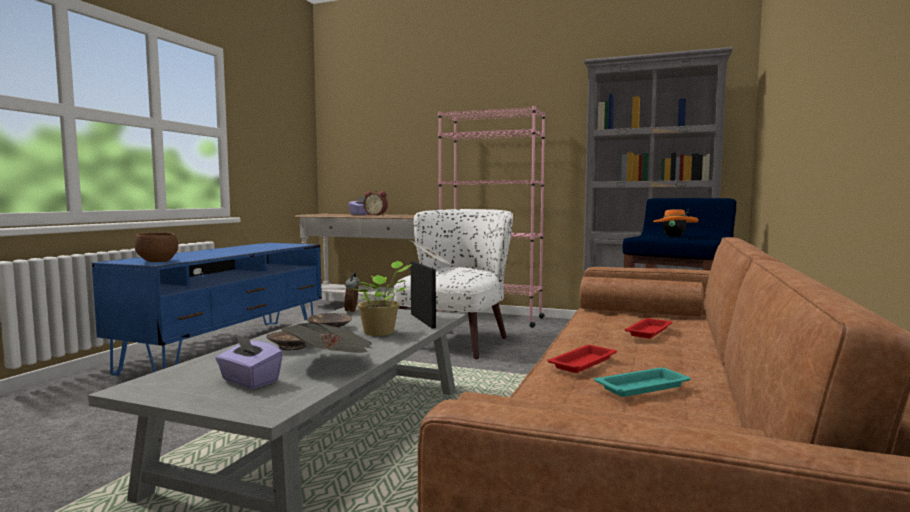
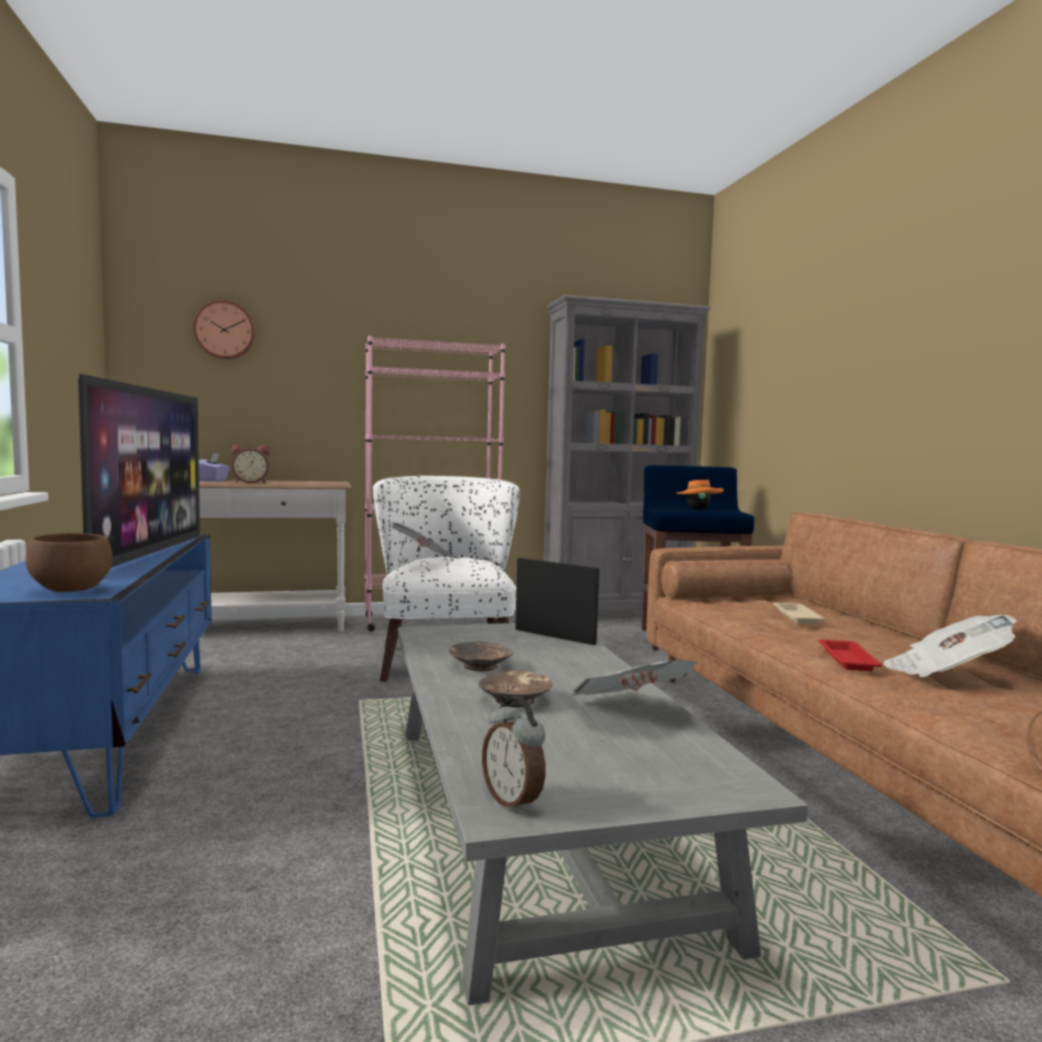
camera: 35 degrees left, 0 degrees up
(249, 381) = (614, 758): purple tissue box -> none
(252, 250) = (148, 553): none -> television
(352, 311) = (434, 636): alarm clock -> alarm clock (513, 801)
(374, 118) = (225, 330): none -> wall clock
(381, 332) = (558, 660): potted plant -> none
(644, 387) = (945, 674): turquoise tray -> newspaper
(649, 331) = (796, 617): red tray -> beige tray

